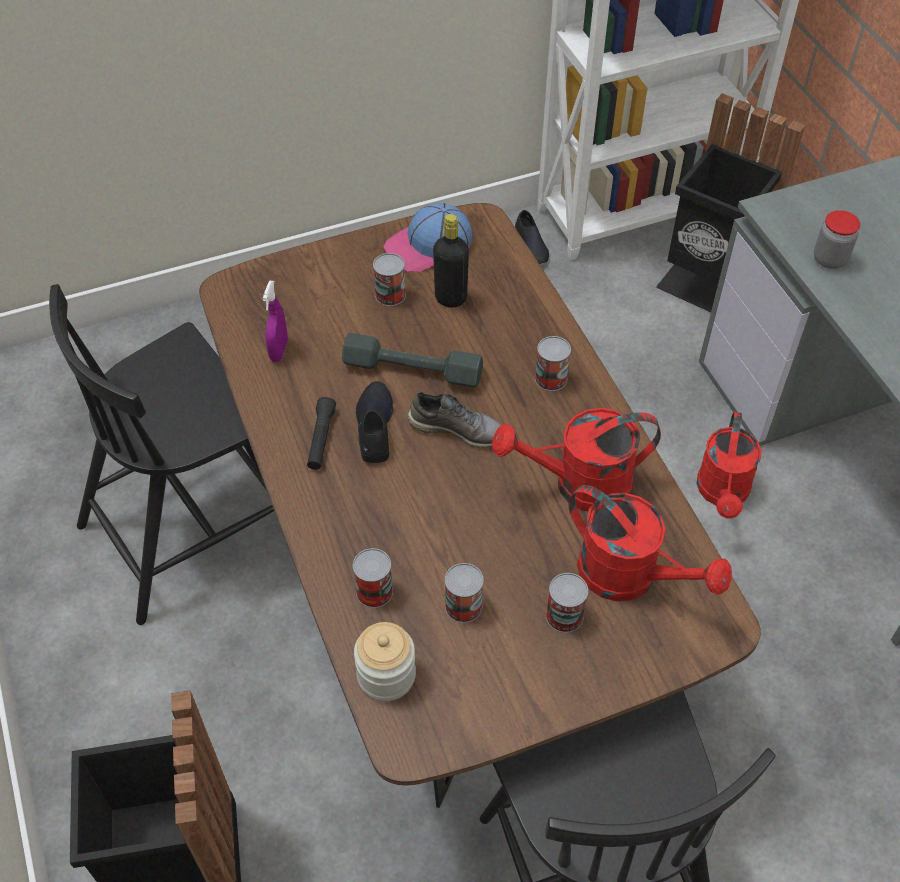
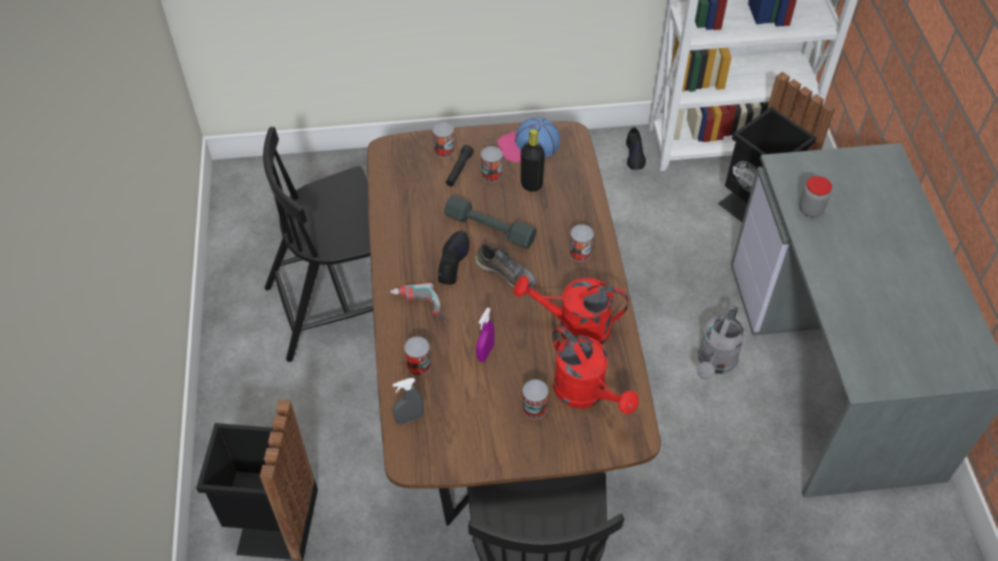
camera: 15 degrees right, 0 degrees up
(279, 351) = (406, 197): purple spray bottle -> purple spray bottle (485, 353)
(321, 439) = (415, 261): black flashlight -> black flashlight (459, 170)
(348, 507) = (419, 309): none -> power drill
(386, 675) = (409, 418): jar -> grey spray bottle
(463, 606) = (472, 387): can -> can (444, 150)
(723, 494) = (715, 363): red watering can -> grey watering can

